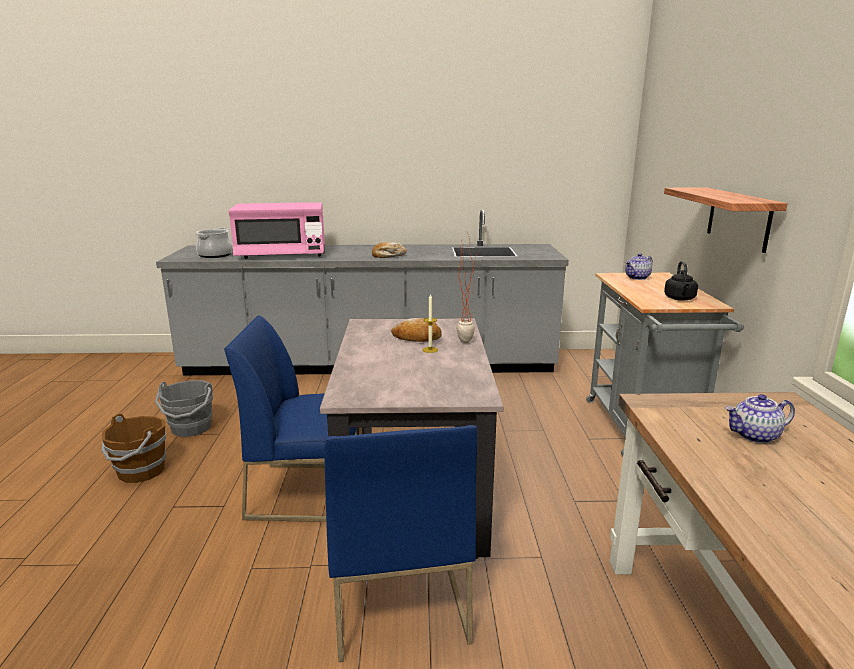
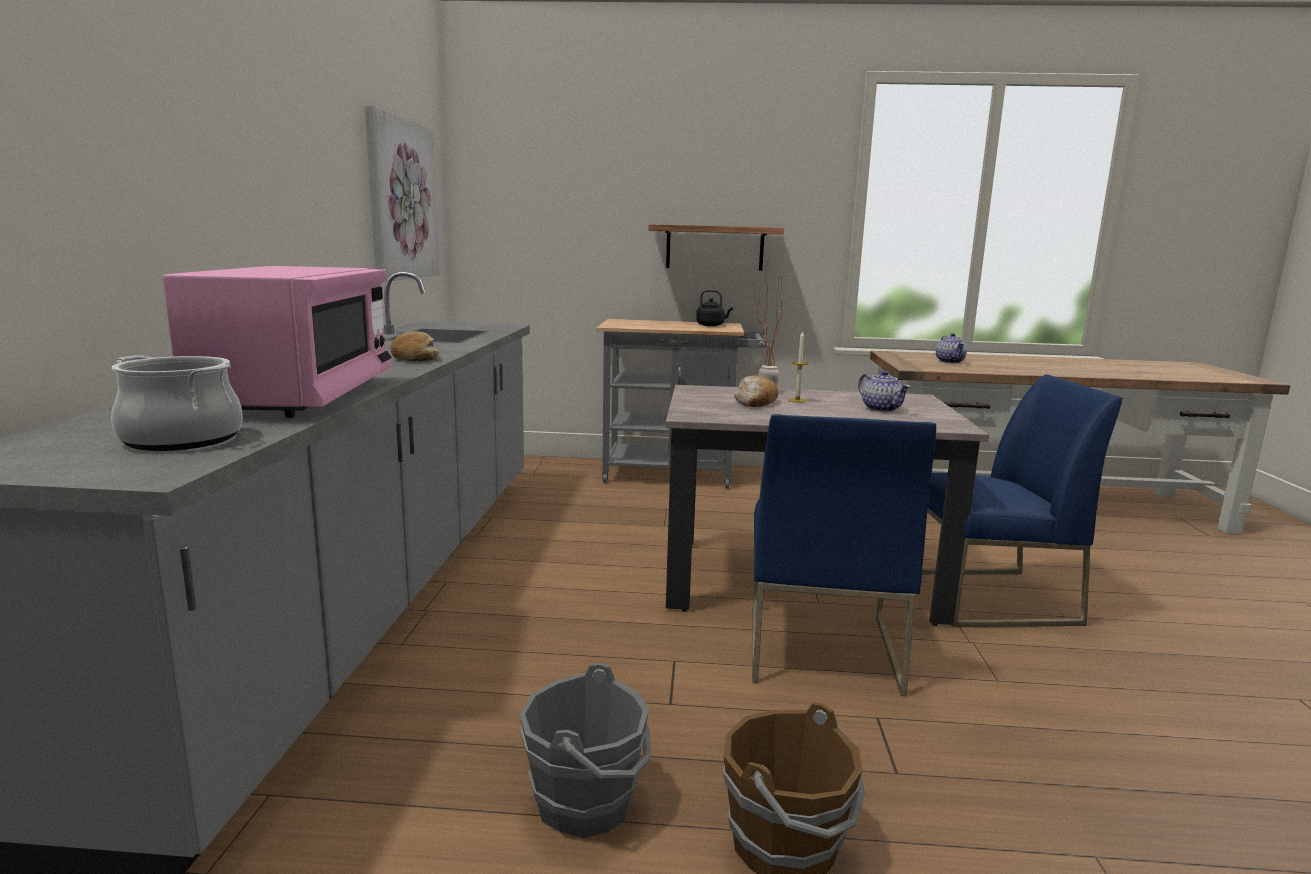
camera: 85 degrees left, 5 degrees down
(539, 162) = (402, 199): none -> picture
(637, 278) = (628, 323): teapot -> teapot (882, 409)

